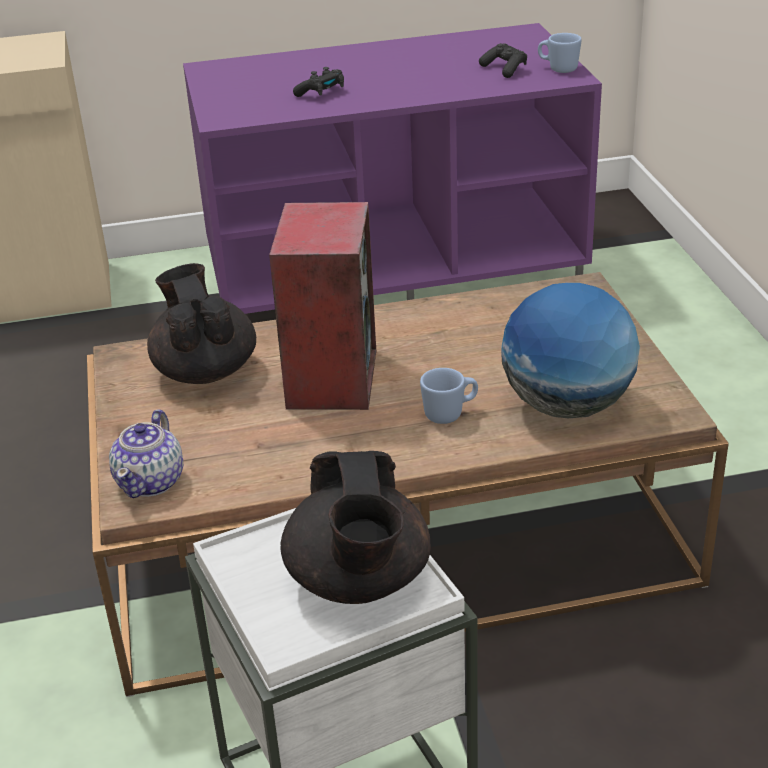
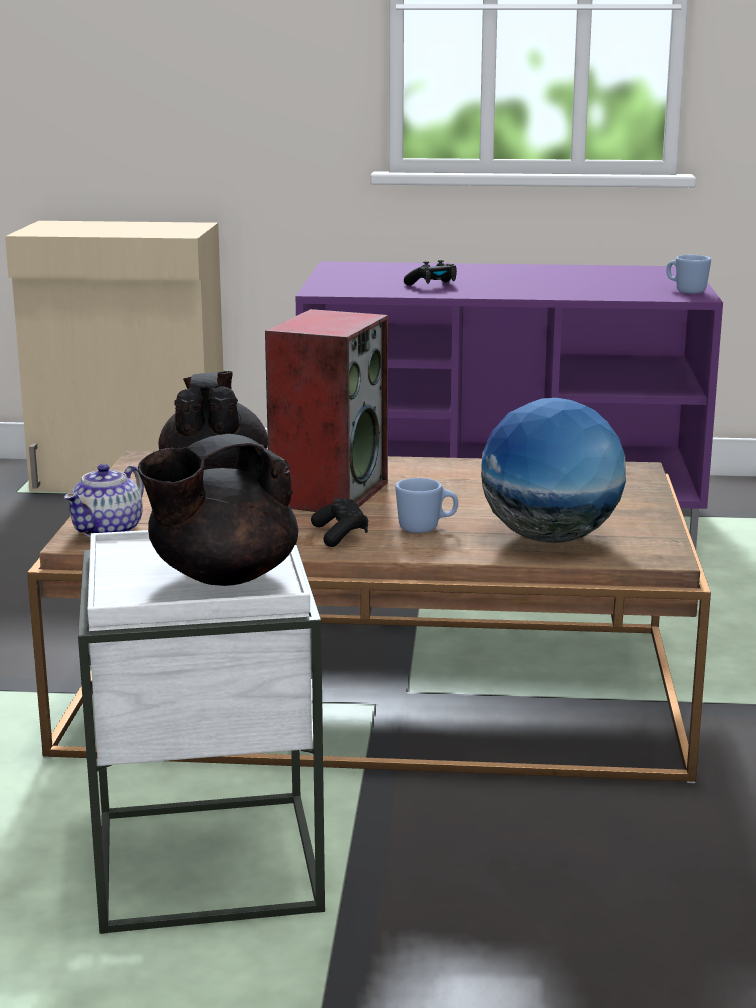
camera: 15 degrees right, 15 degrees down
(359, 582) = (222, 576): black teapot -> black teapot turned 45 degrees clockwise
(504, 69) = (629, 287): black game controller -> black game controller (340, 535)

